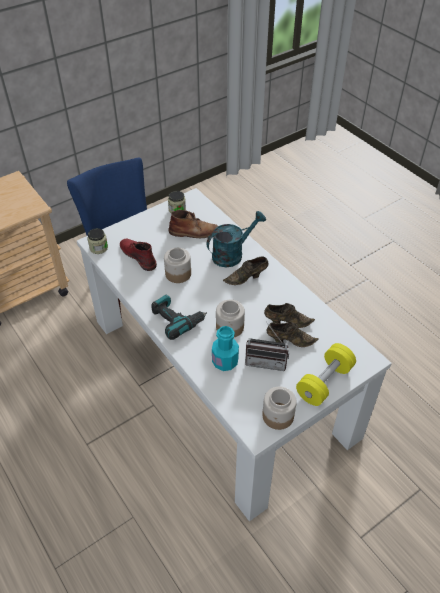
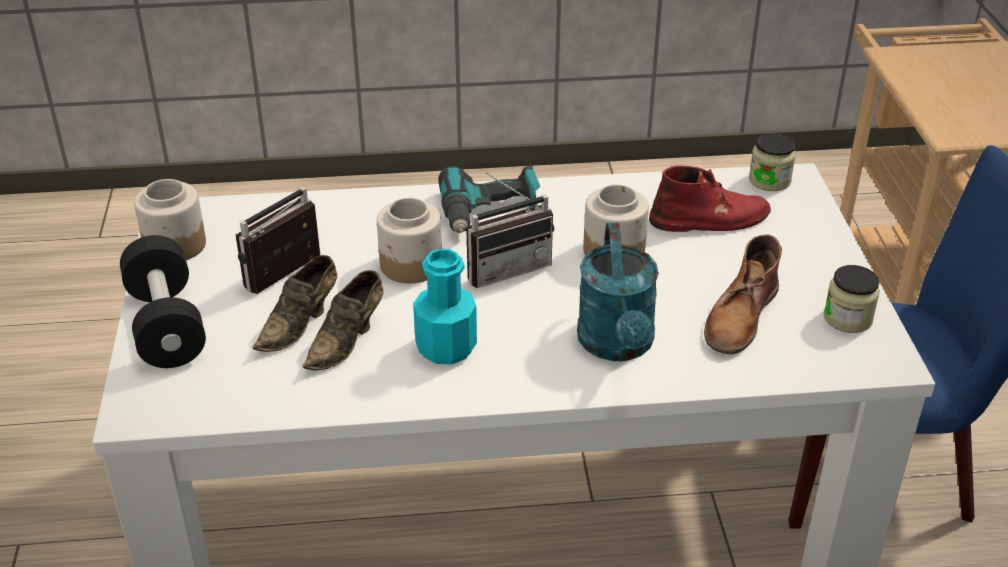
camera: 120 degrees right, 10 degrees down
(210, 299) = (506, 267): none -> radio
(225, 361) = (340, 232): turquoise bottle -> turquoise bottle (446, 347)
(247, 278) = (521, 338): brown shoe -> none
(324, 382) = (166, 325): yellow dumbbell -> black dumbbell

